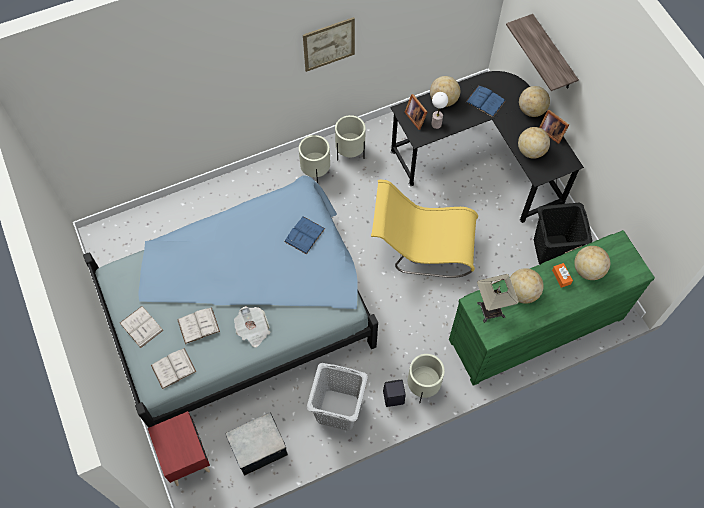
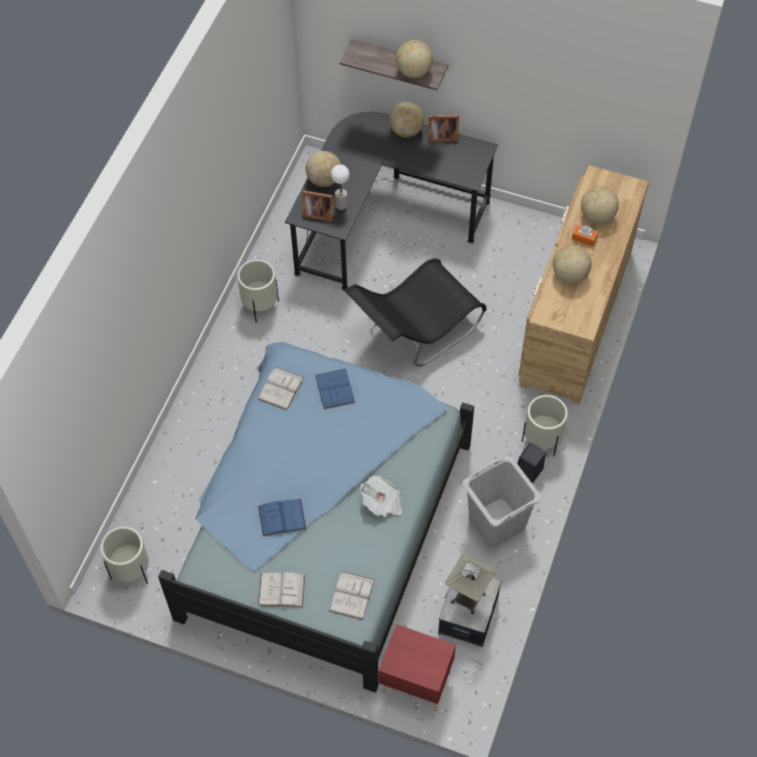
camera: 45 degrees left, 5 degrees down
(198, 325) = (332, 541): white book -> white book (281, 388)
(315, 172) = (248, 349): beige planter -> beige planter (131, 571)
(329, 44) = (205, 195): picture -> none
(422, 248) = (416, 332): yellow chair -> black chair
(485, 101) = (360, 153): blue book -> blue book (282, 517)
(491, 310) = (562, 308): table lamp -> table lamp (468, 598)
(531, 151) = (443, 164): globe -> globe (414, 72)
(535, 328) = (575, 317): green dresser -> brown dresser
(553, 251) = (521, 245): black laundry basket -> none

